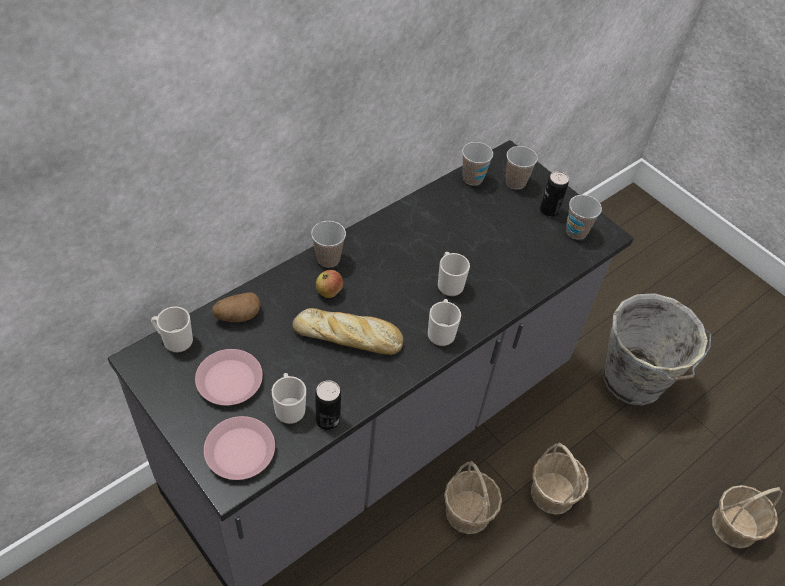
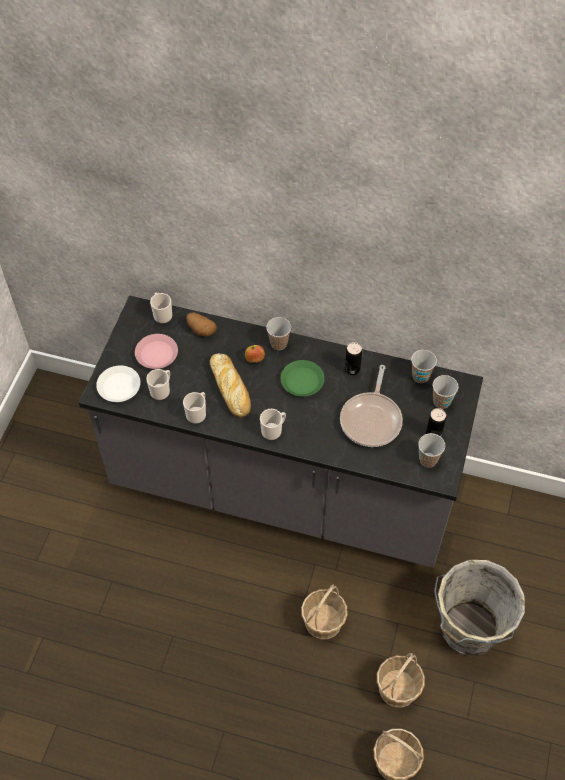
camera: 60 degrees right, 5 degrees up
(240, 451) = (119, 386): pink plate -> white plate
(328, 420) = (168, 412): can -> can (352, 369)
(397, 269) = (302, 381): none -> green plate
(449, 283) = (315, 414): mug -> mug (197, 413)
(468, 511) = (268, 576): basket -> basket (398, 688)
(494, 243) = (371, 419): none -> frying pan

